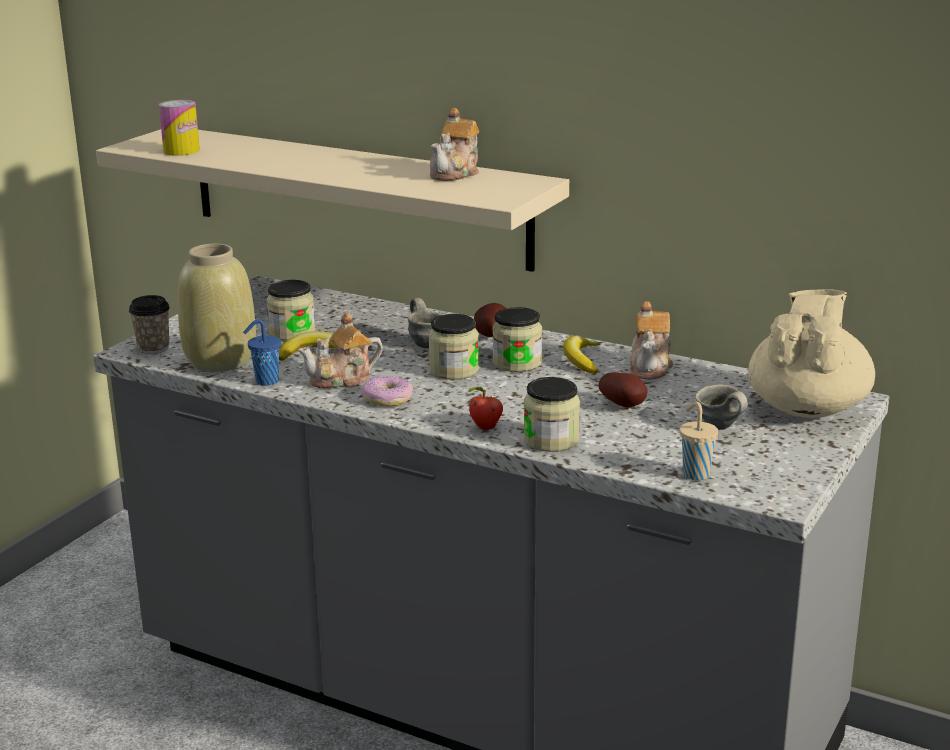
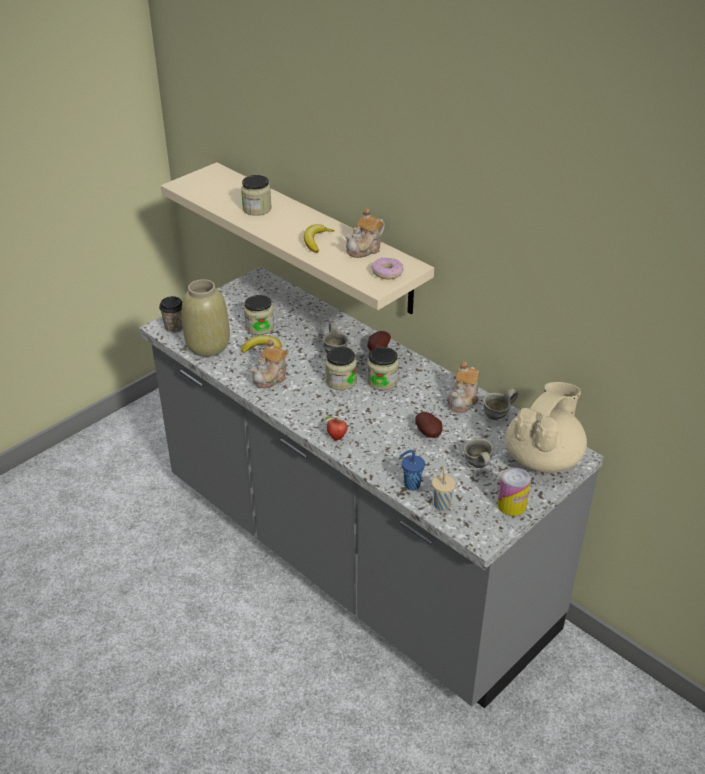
camera: 15 degrees right, 15 degrees up
(181, 151) = (210, 194): can -> can (511, 505)
(265, 381) = (226, 370): blue cup -> blue cup (410, 485)
(342, 380) = (271, 377): teapot -> teapot turned 45 degrees counterclockwise
(388, 398) = (290, 400): donut -> donut (387, 273)
(551, 440) = (370, 456): jar -> jar (257, 209)
(581, 360) = (423, 386): banana -> banana (316, 241)
(713, 376) = (498, 417): none -> grey mug

